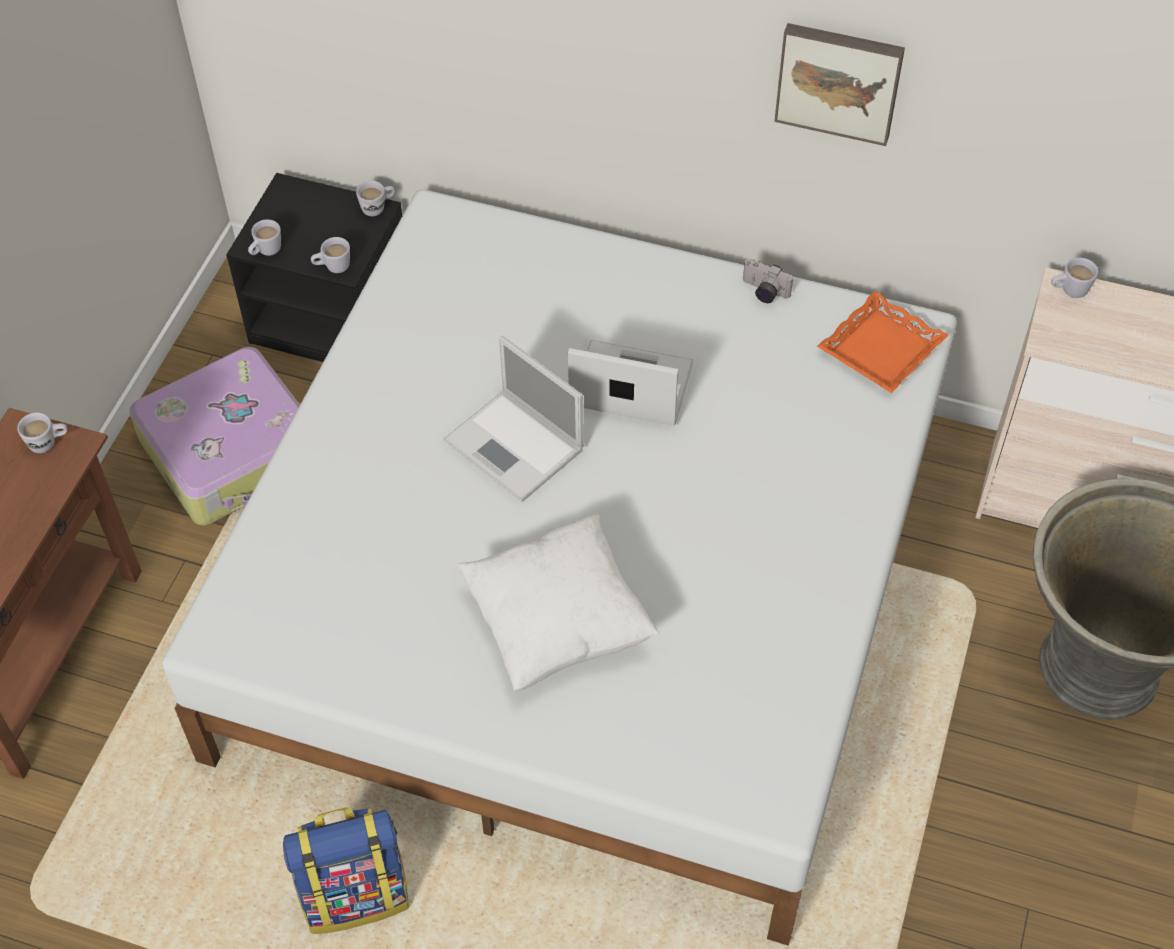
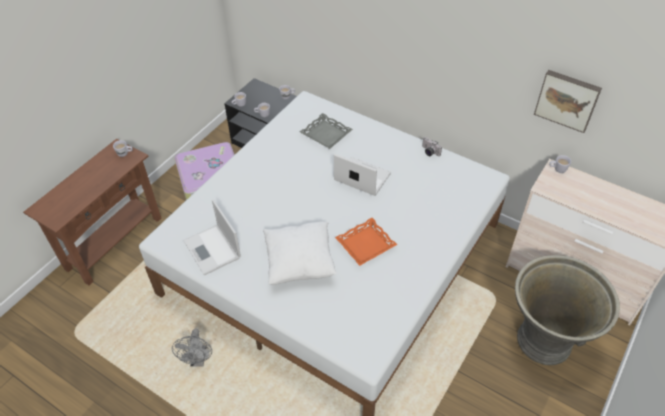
camera: 15 degrees right, 5 degrees down
(356, 894) = (198, 360): backpack -> grey fan
(513, 293) = (326, 134): none -> grey tray
(516, 446) = (307, 191): laptop -> laptop (213, 250)
(839, 81) = (468, 60): picture -> picture (567, 100)
(880, 348) = (472, 182): orange tray -> orange tray (365, 244)

